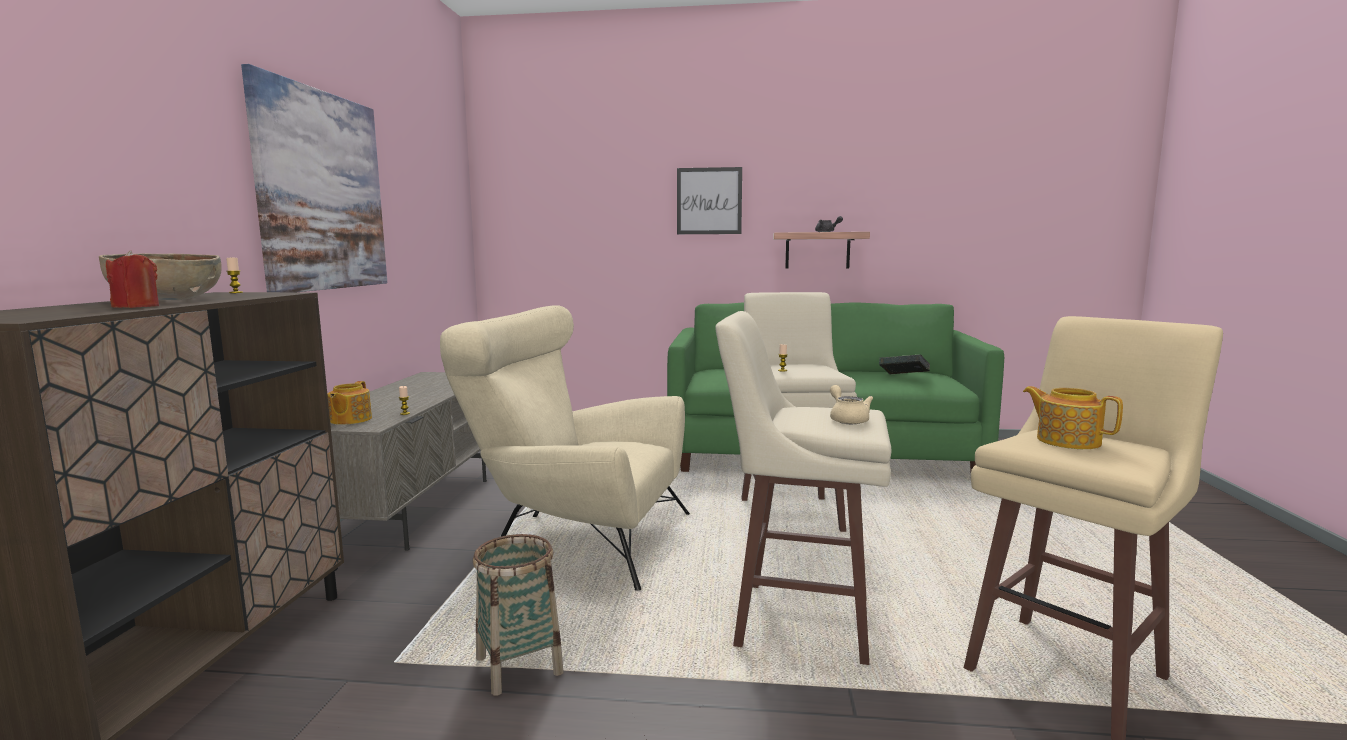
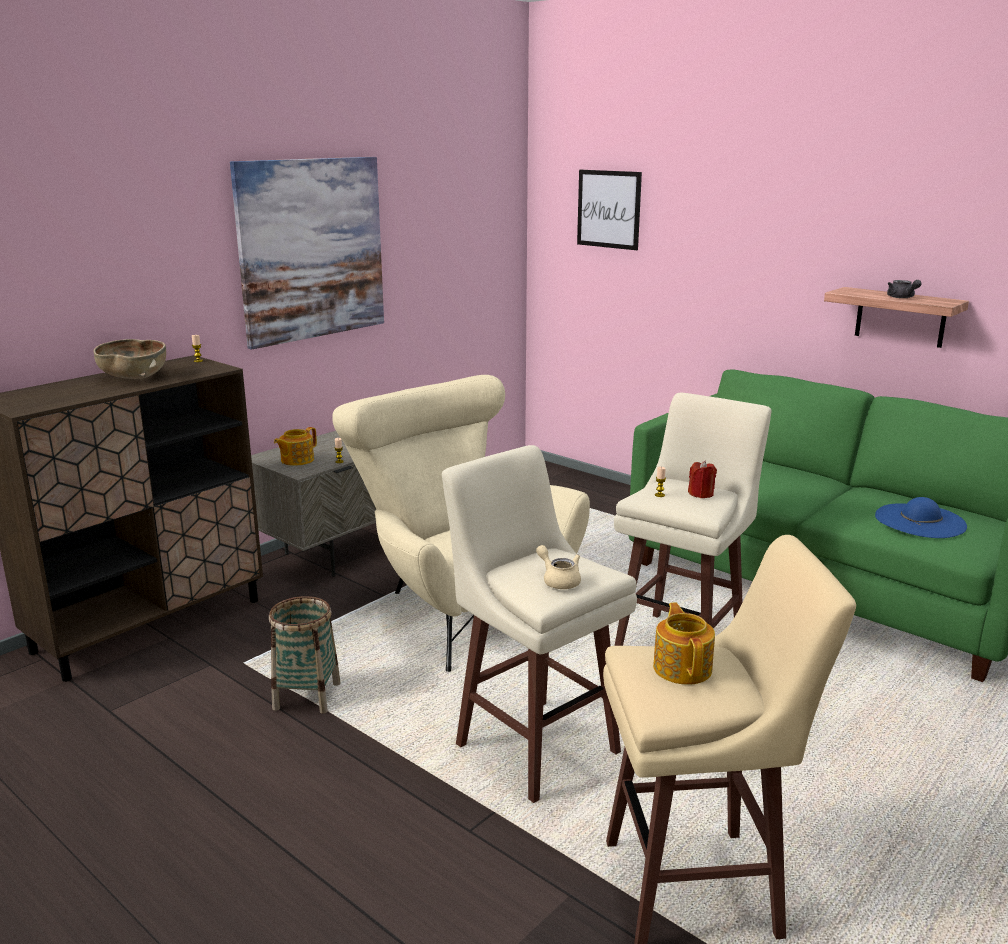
camera: 35 degrees right, 10 degrees up
(136, 307) = (96, 393): red candle -> red candle (701, 494)
(709, 201) = (769, 236): picture -> picture (608, 209)
(847, 419) = (559, 580): beige teapot -> beige teapot turned 60 degrees counterclockwise
(903, 378) = (920, 521): book -> blue hat

